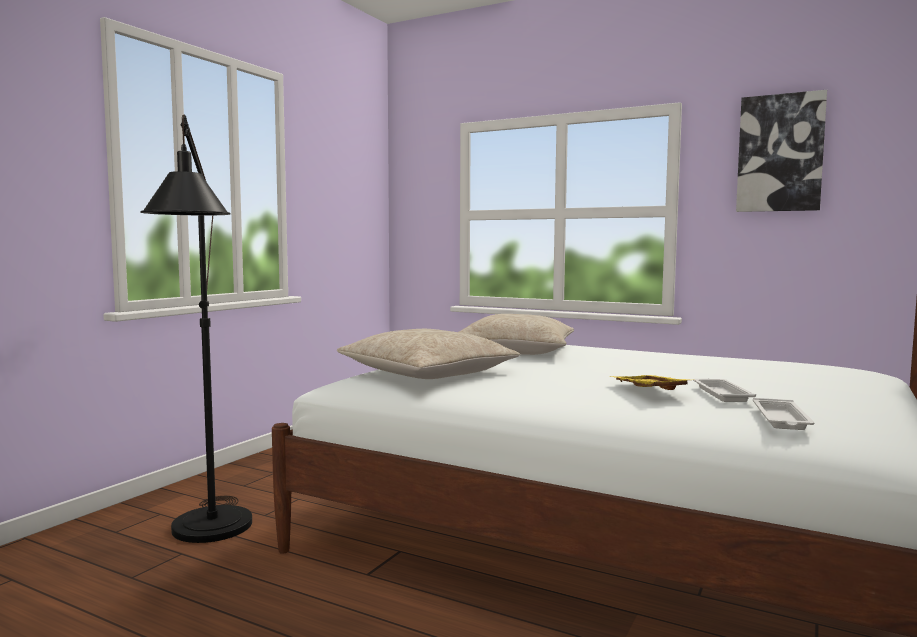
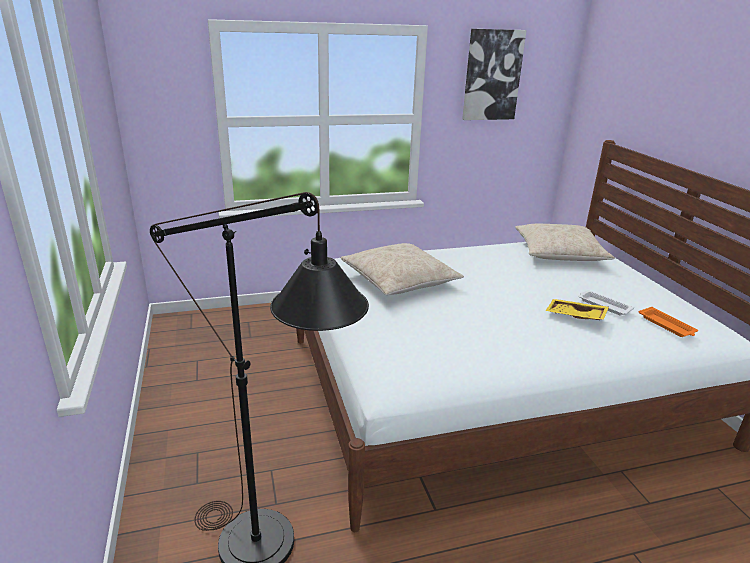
camera: 45 degrees left, 20 degrees up
(427, 373) = (426, 344): beige pillow -> beige pillow (559, 253)
(781, 419) = (667, 325): white tray -> orange tray

